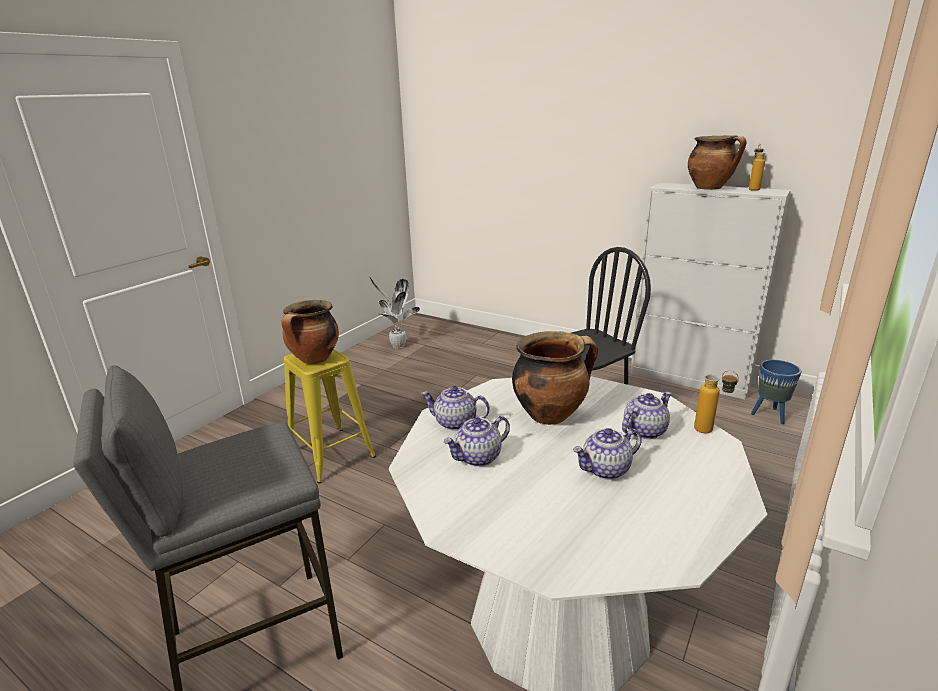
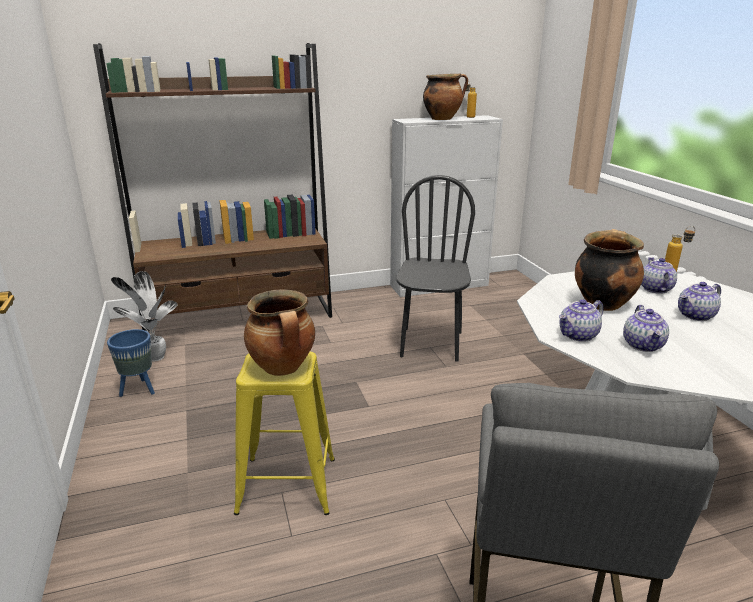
camera: 50 degrees left, 0 degrees up
(484, 340) = (240, 317): none -> brown bookcase
(606, 470) = (696, 316): teapot -> teapot turned 45 degrees clockwise
(769, 415) = (514, 290): blue planter -> blue planter (138, 390)

